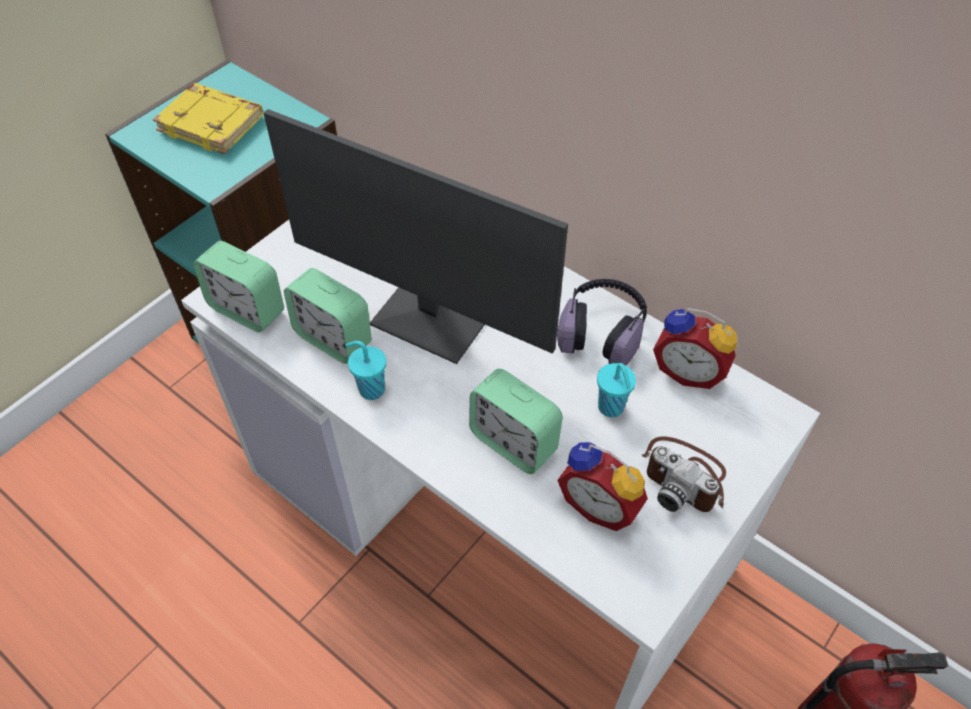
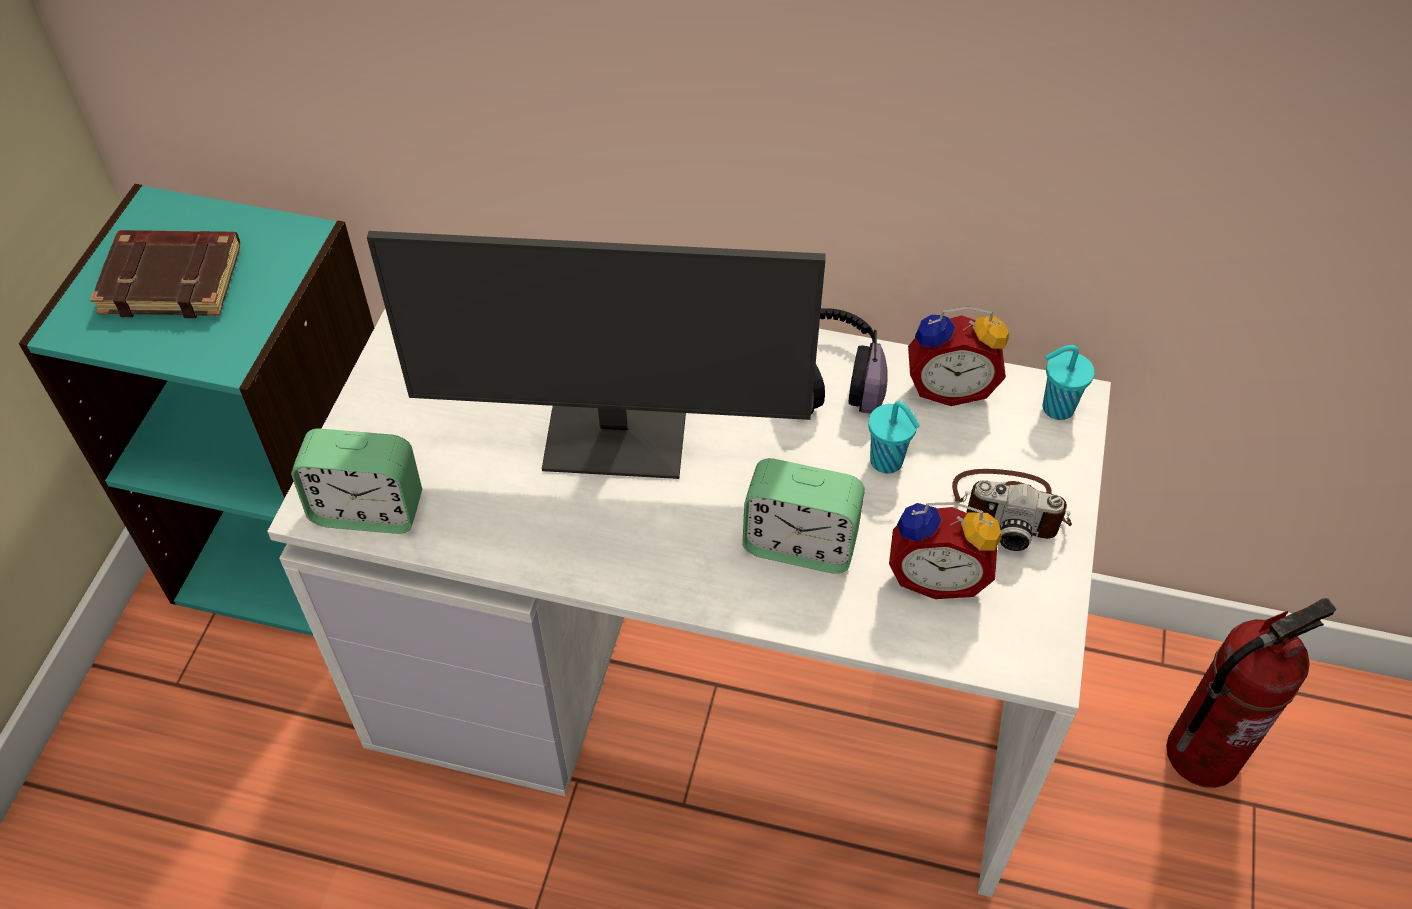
camera: 25 degrees left, 0 degrees up
(213, 124) = (174, 279): yellow book -> brown book
(333, 338) = (506, 504): alarm clock -> none
(370, 389) = (591, 549): turquoise cup -> turquoise cup (1055, 408)

